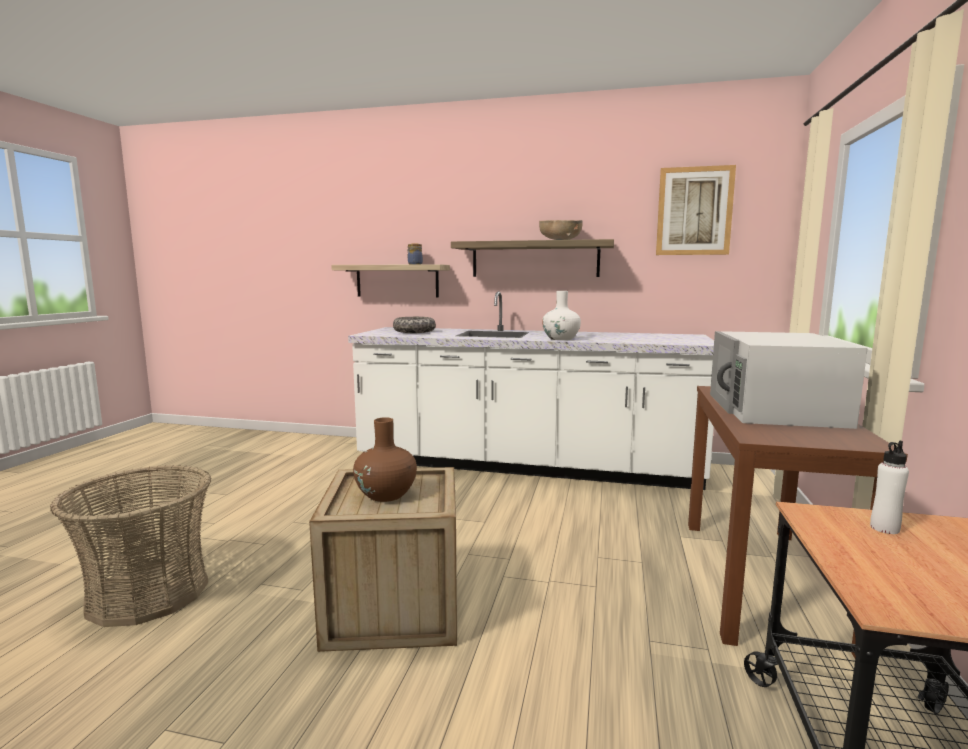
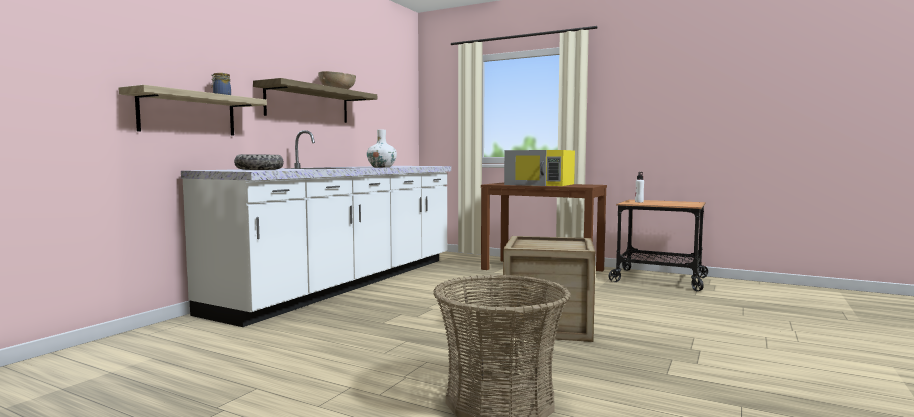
camera: 75 degrees left, 5 degrees down
(386, 495) = (551, 245): brown vase -> none
(694, 211) = (385, 81): picture -> none
(775, 409) = (540, 184): white microwave -> yellow microwave

